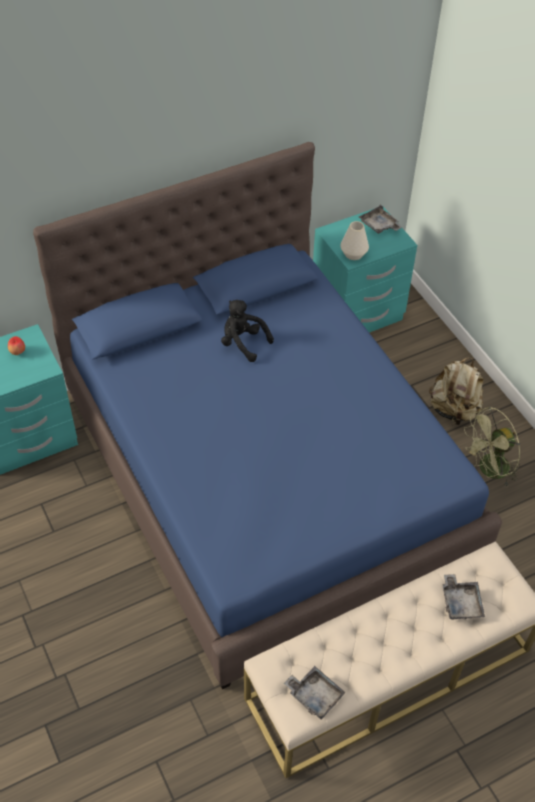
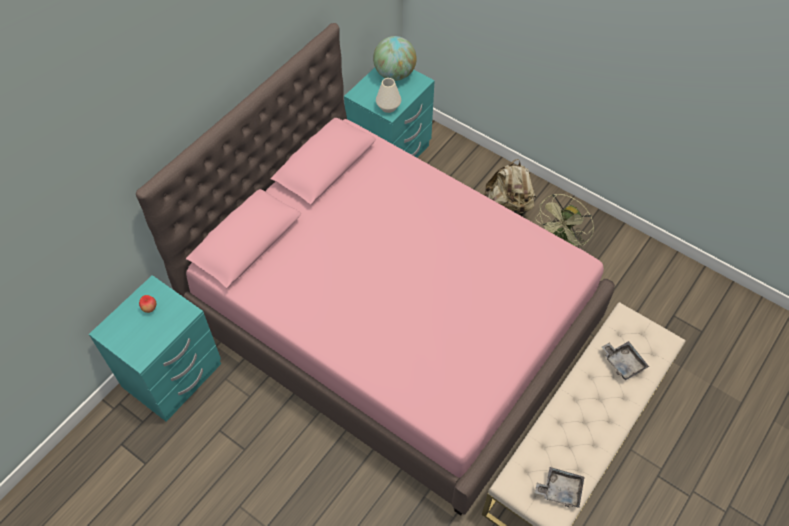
camera: 25 degrees left, 5 degrees up
(243, 343) = (344, 220): black plush toy -> none
(265, 474) = (393, 321): blue bed -> pink bed
(379, 225) = (394, 74): grey tray -> globe

